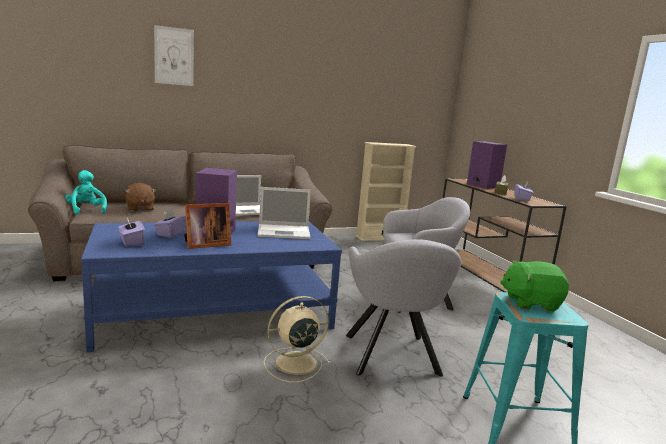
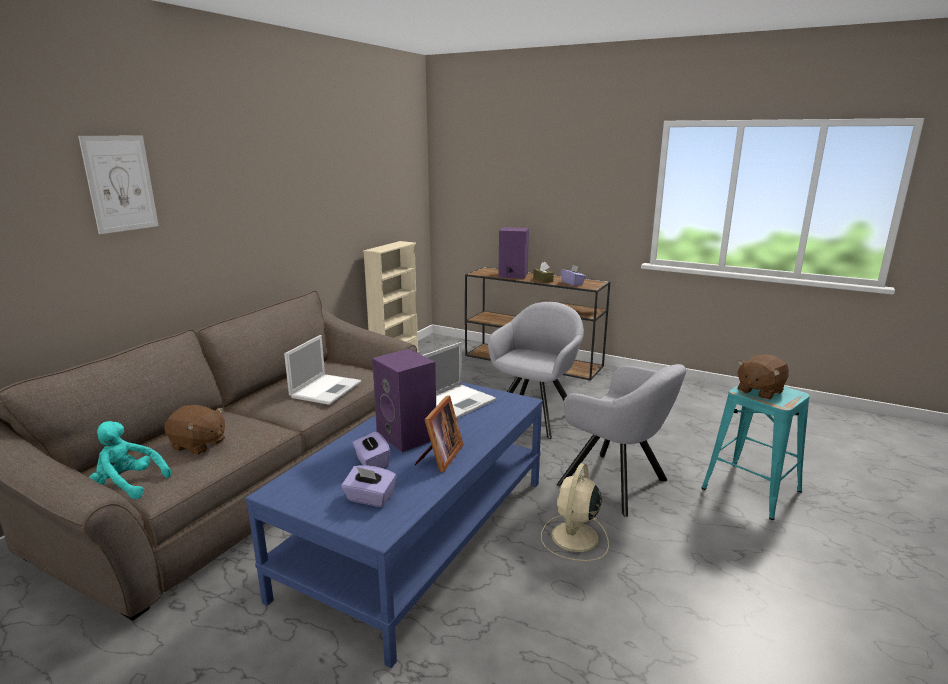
camera: 40 degrees left, 5 degrees up
(530, 303) = (759, 391): green plush toy -> brown plush toy

